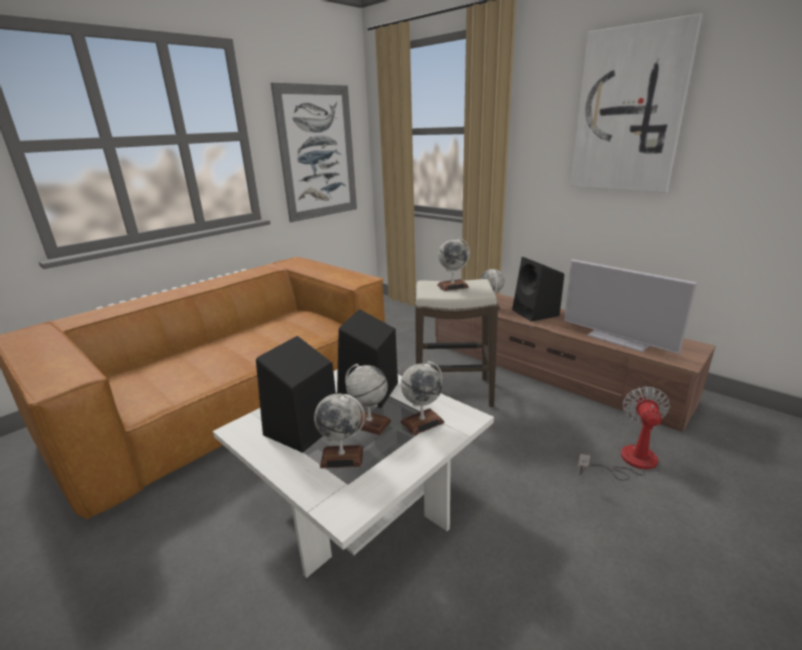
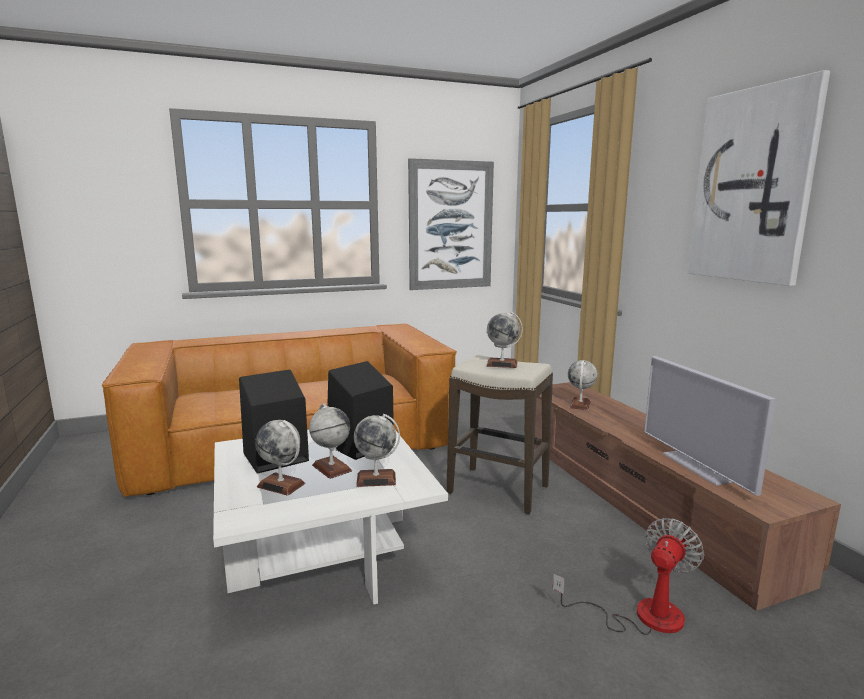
camera: 25 degrees right, 10 degrees down
(536, 313) = (626, 421): black speaker -> none

